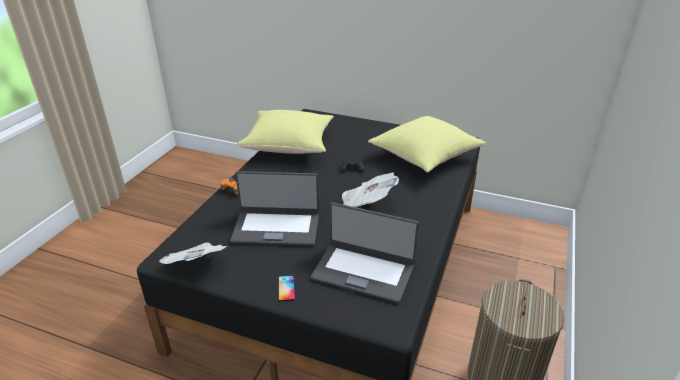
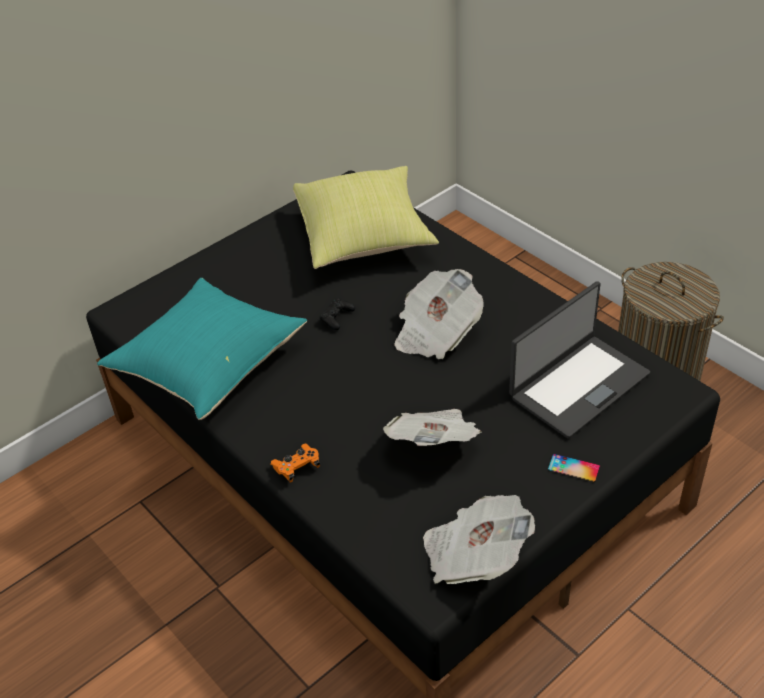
camera: 60 degrees left, 10 degrees up
(276, 227) = (434, 443): laptop -> newspaper
(290, 145) = (209, 365): yellow pillow -> turquoise pillow

